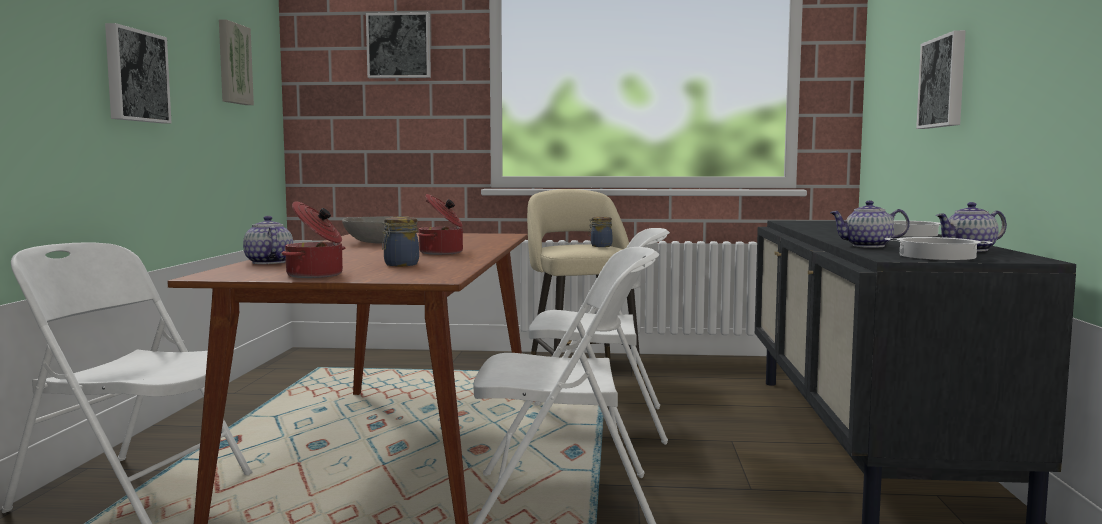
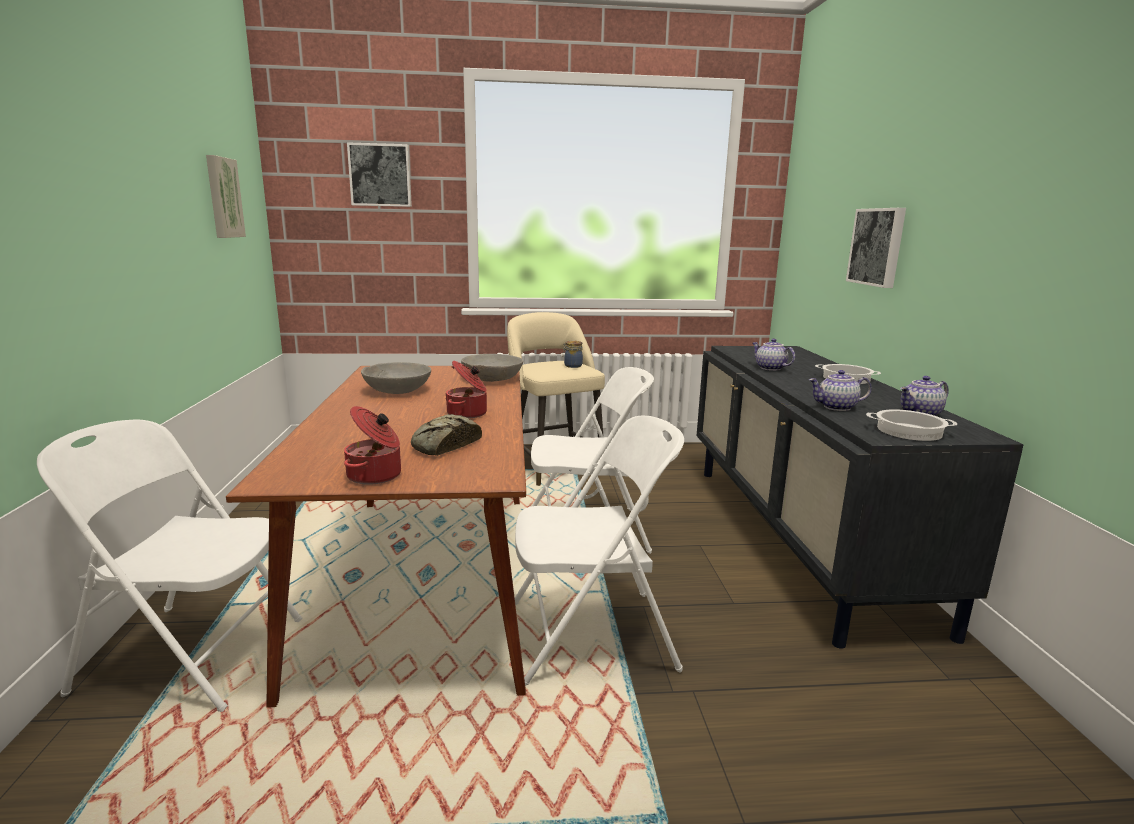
camera: 10 degrees left, 10 degrees up
(135, 76) = (133, 230): picture -> none
(267, 262) = (311, 444): teapot -> teapot (769, 368)
(400, 264) = (444, 445): jar -> bread
(489, 239) = (493, 379): none -> grey bowl

